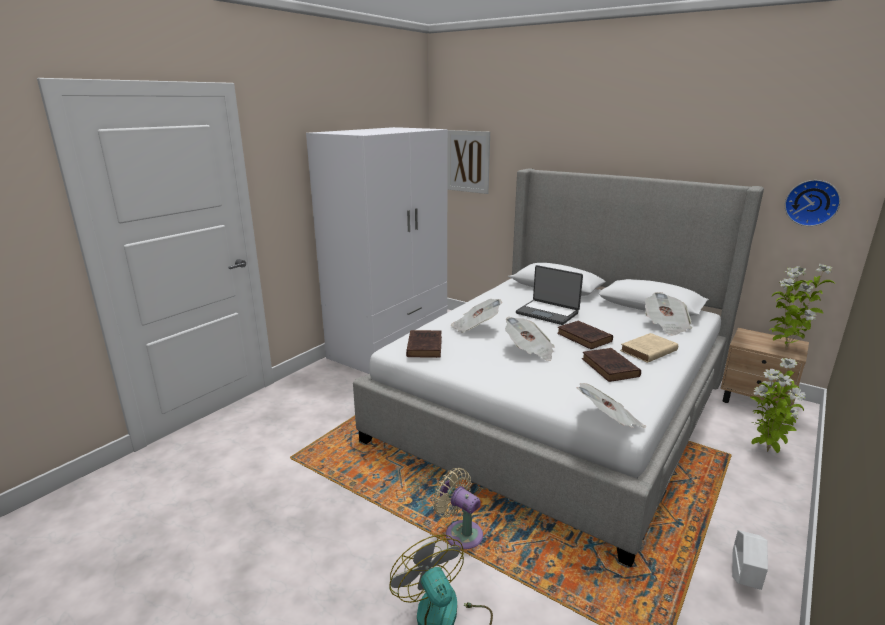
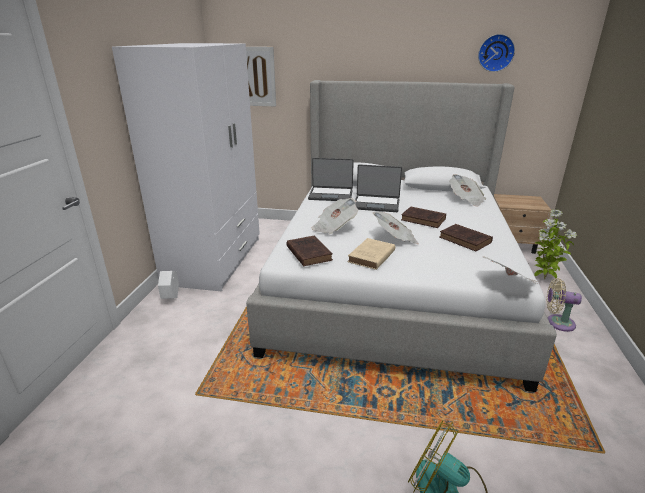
camera: 25 degrees left, 5 degrees up
(460, 533) = (401, 411): beige fan -> beige fan (557, 322)
(508, 295) = (331, 195): none -> laptop
(647, 351) = (475, 221): beige book -> beige book (371, 257)
(743, 579) = (600, 374): white planter -> white planter (171, 298)
(784, 348) = (532, 203): potted plant -> none
(812, 202) = (541, 93): wall clock -> wall clock (495, 53)

